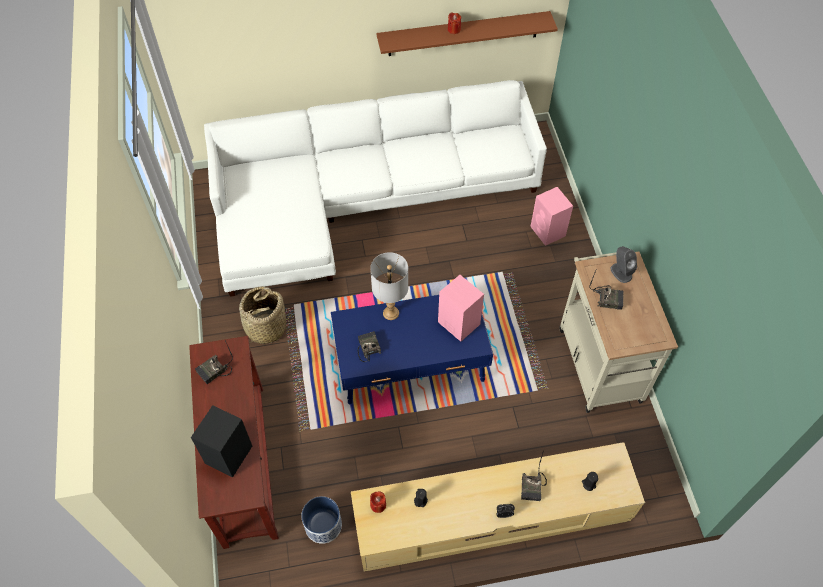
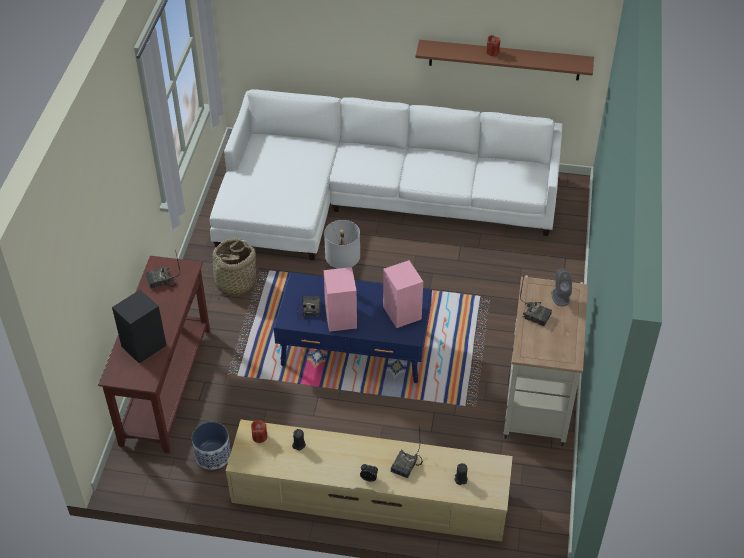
camera: 20 degrees right, 10 degrees down
(548, 232) = (543, 274): pink speaker -> pink speaker (341, 318)

